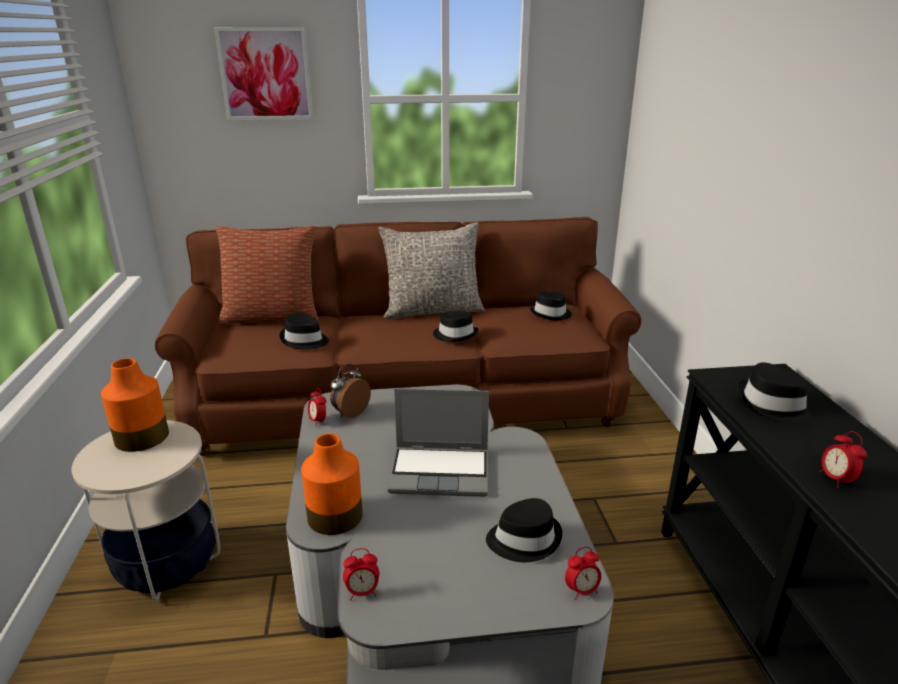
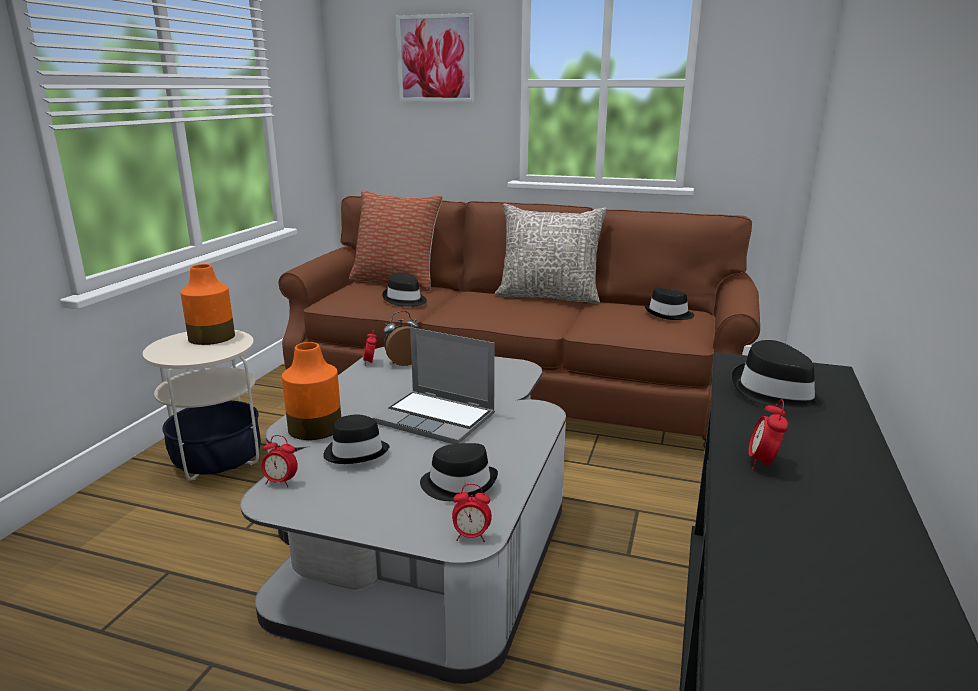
camera: 25 degrees right, 5 degrees down
(455, 334) = (549, 316): black hat -> black hat (356, 452)

